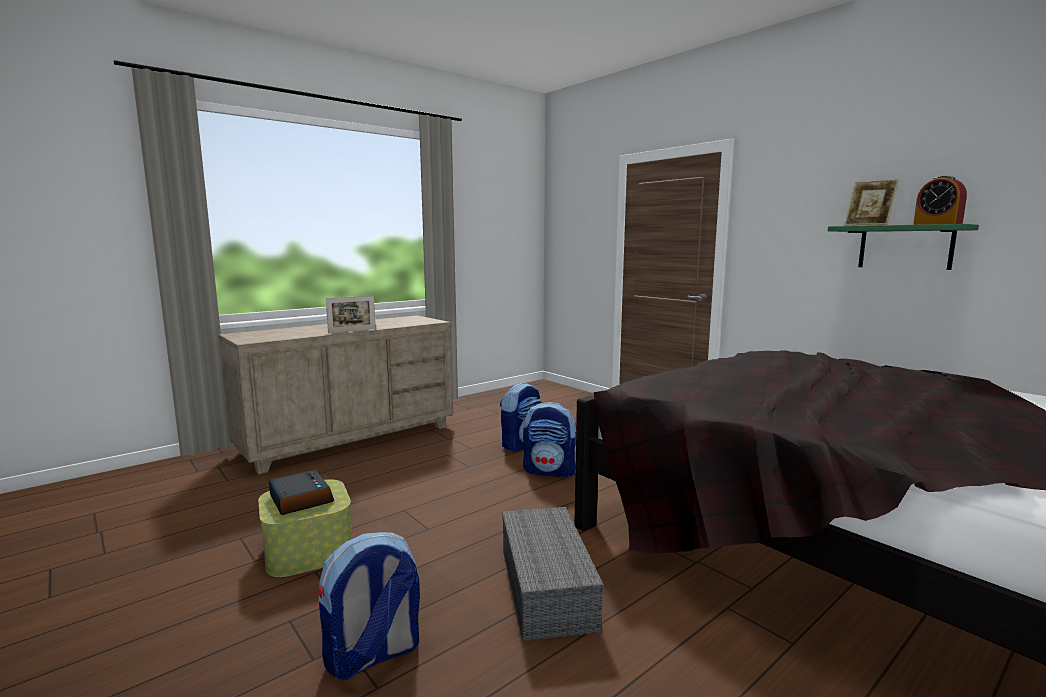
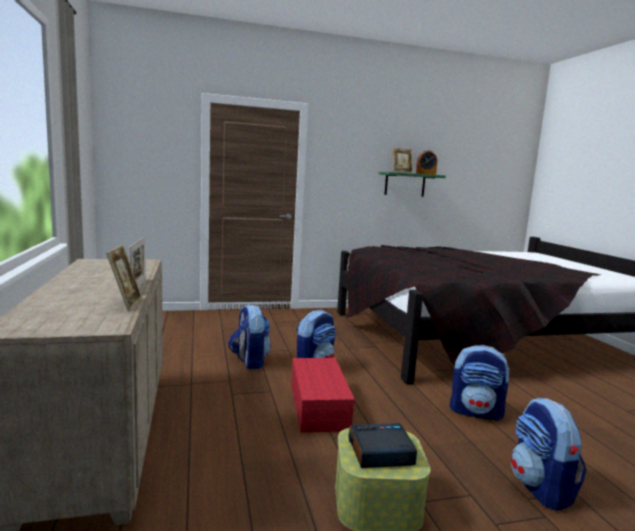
camera: 65 degrees left, 0 degrees up
(301, 336) = (126, 304): none -> picture frame
(461, 491) = (317, 405): none -> red storage box
(548, 588) = (476, 412): grey storage box -> backpack

